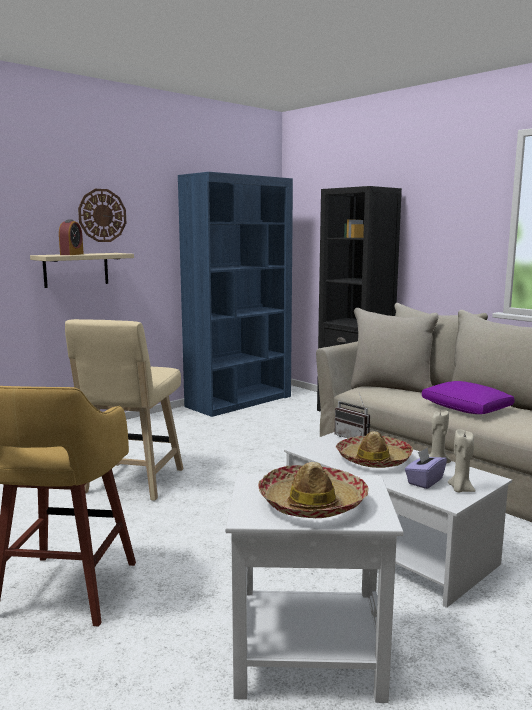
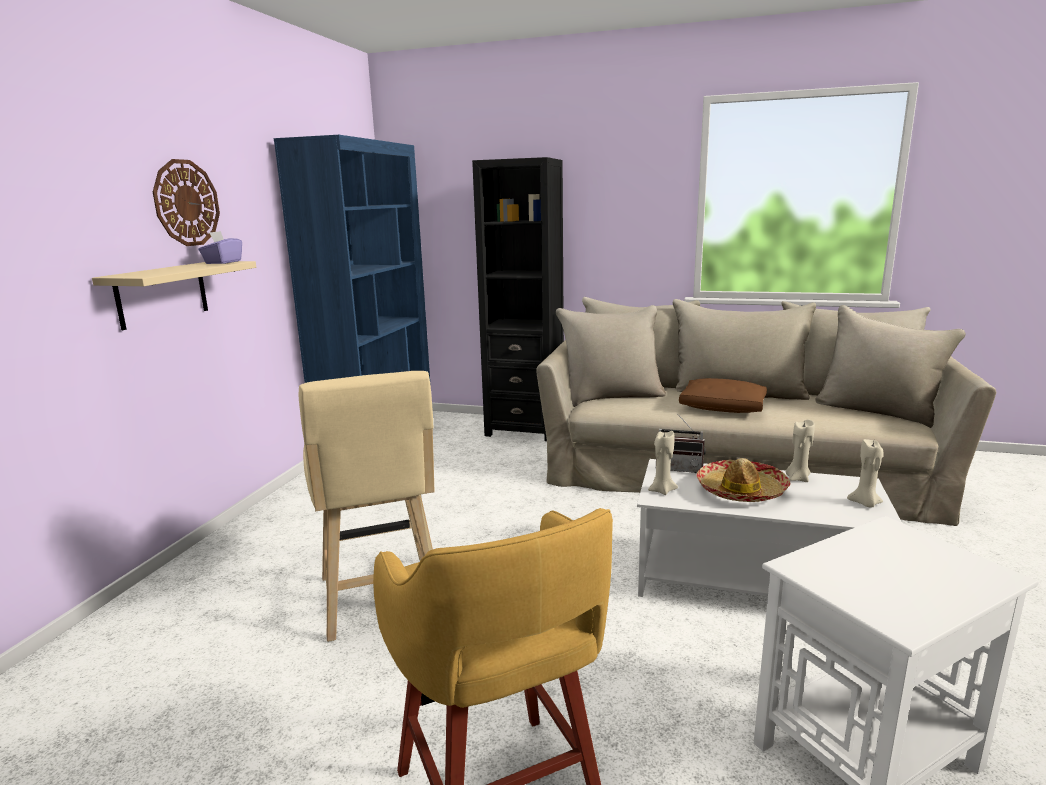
camera: 30 degrees left, 5 degrees up
(72, 254) = (167, 270): alarm clock -> none
(312, 503) = (911, 577): hat -> none
(315, 446) = (661, 490): none -> beige candle
(424, 481) = (824, 503): purple tissue box -> purple tissue box (223, 262)
(466, 409) = (723, 407): purple pillow -> brown pillow

